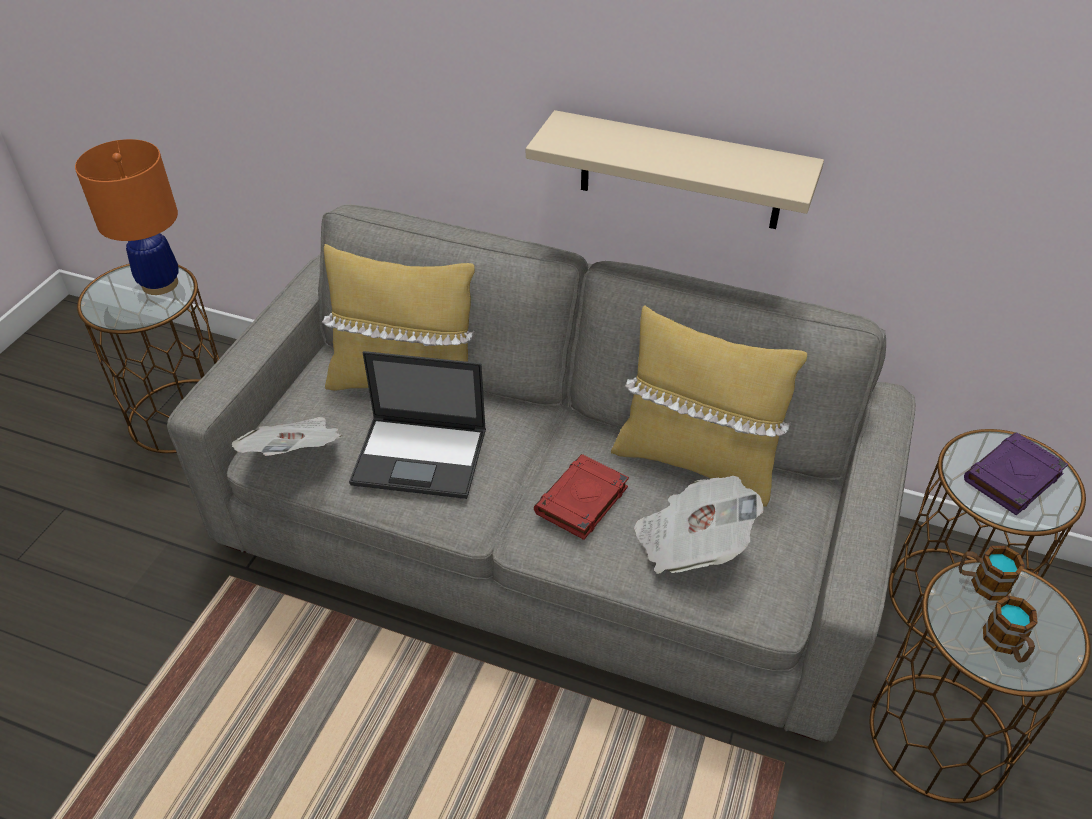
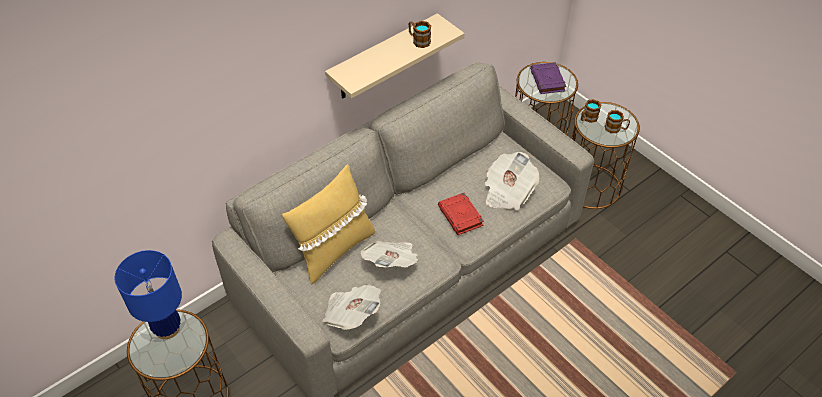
camera: 60 degrees left, 5 degrees up
(160, 284) = (167, 328): orange table lamp -> blue table lamp
(421, 456) = (392, 262): laptop -> newspaper
(696, 462) = (464, 168): yellow pillow -> none
(726, 164) = (418, 40): none -> mug

